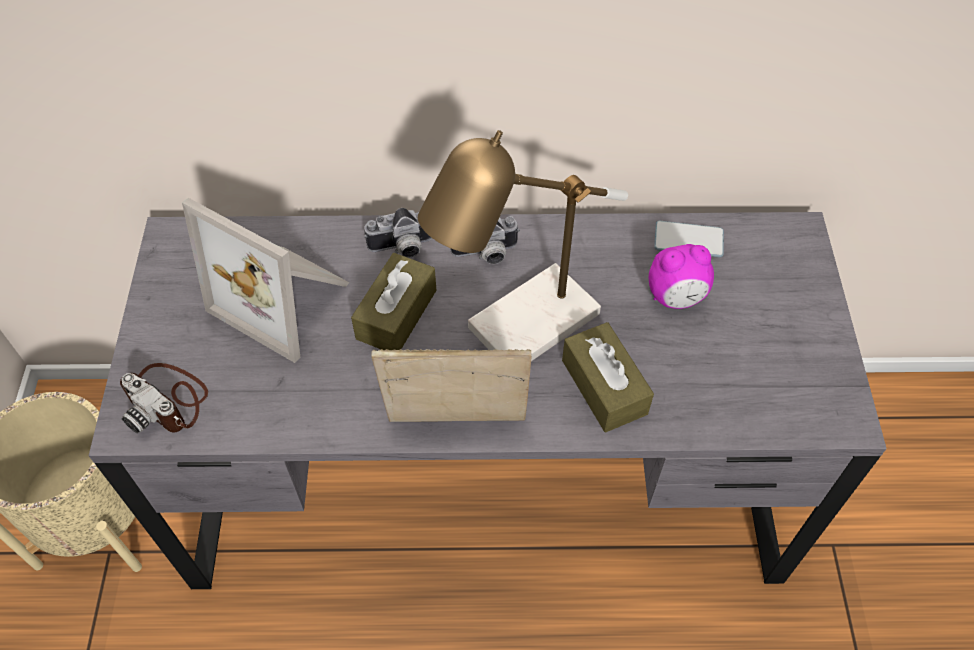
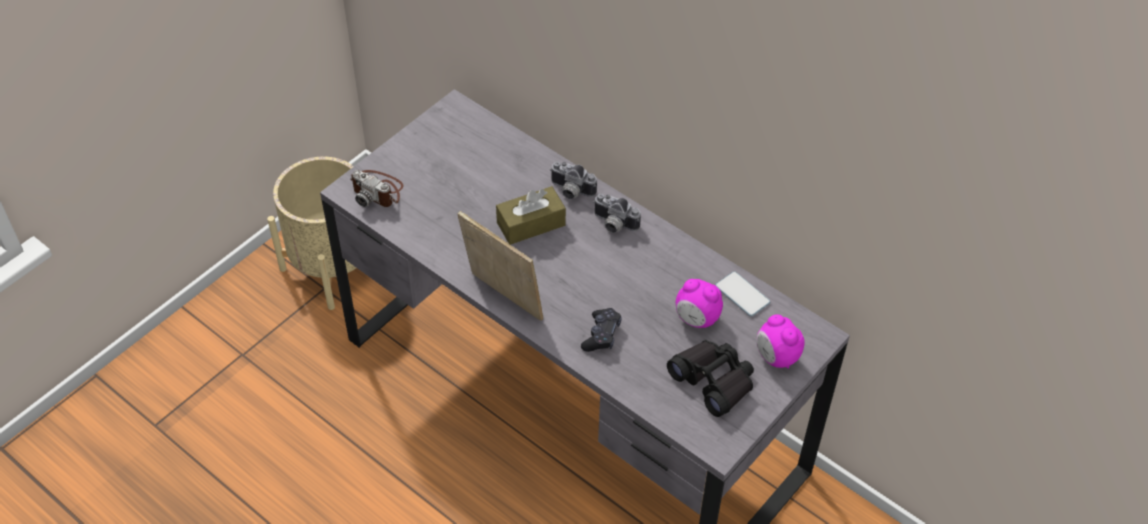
camera: 40 degrees right, 5 degrees down
(168, 400) = (378, 191): camera -> camera turned 45 degrees counterclockwise
(285, 298) = (482, 177): picture frame -> none
(521, 332) = (588, 278): table lamp -> none
(604, 387) = (601, 335): brown tissue box -> black game controller
(763, 352) = (713, 381): none -> black binoculars
(789, 282) = (776, 357): none -> alarm clock

